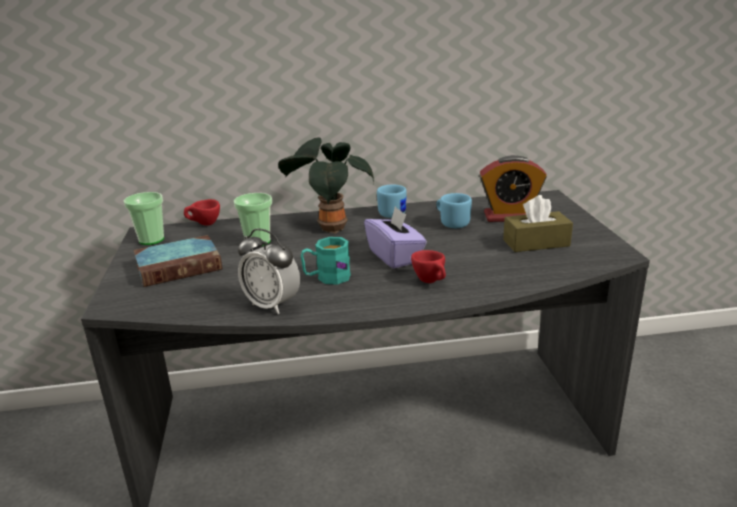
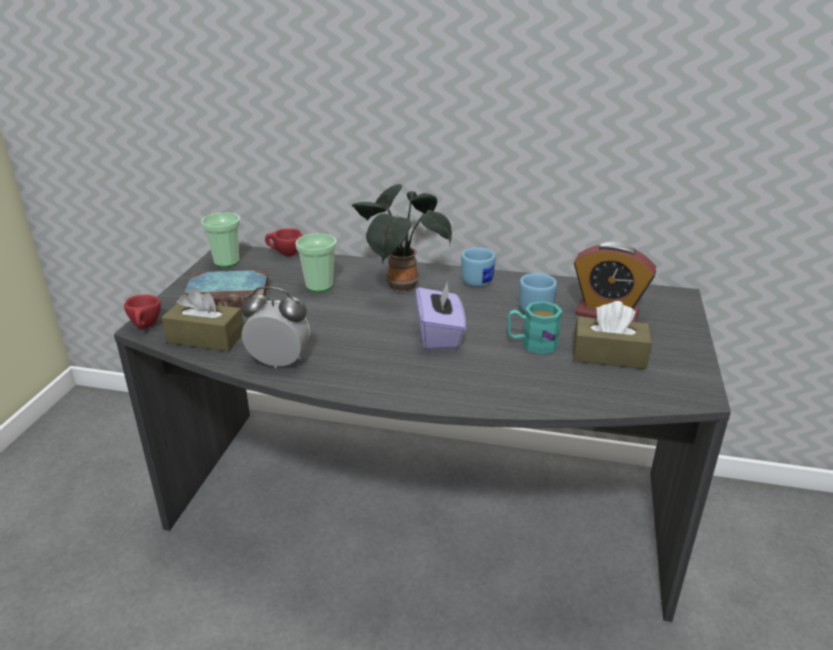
camera: 20 degrees right, 5 degrees up
(183, 301) = (206, 338): none -> brown tissue box
(272, 305) = (279, 362): alarm clock -> alarm clock turned 135 degrees clockwise
(327, 278) = (352, 344): turquoise mug -> turquoise mug (531, 344)
(431, 282) = (452, 376): red cup -> red cup (146, 327)

